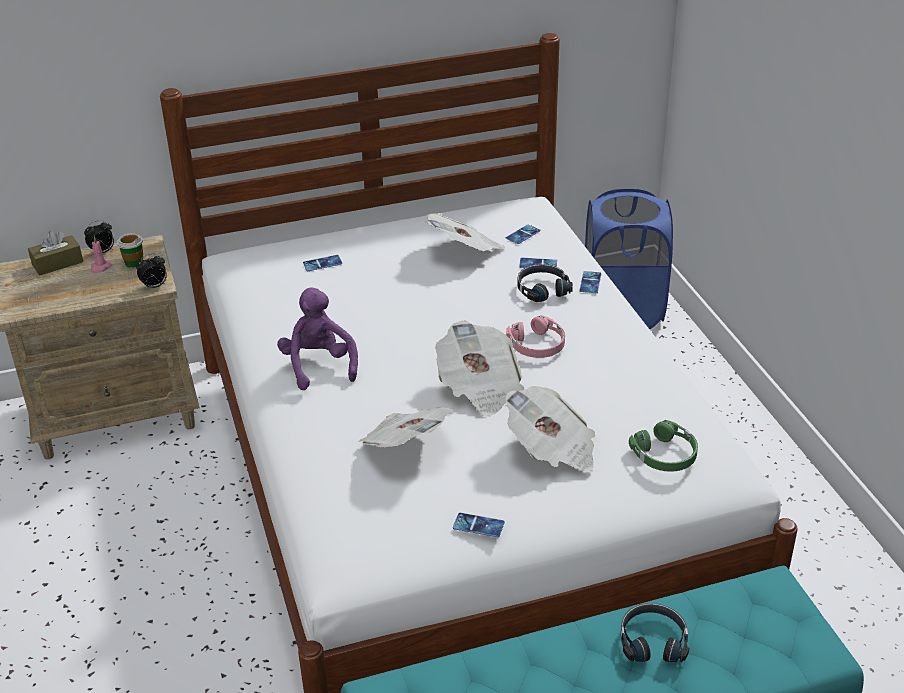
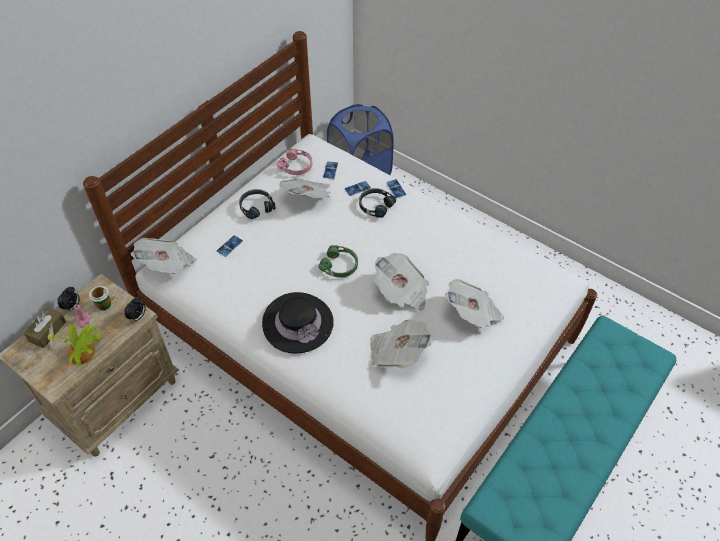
camera: 35 degrees left, 15 degrees up
(68, 296) = (83, 354): none -> potted plant
(238, 255) = (167, 265): none -> newspaper
(319, 365) = (298, 323): purple plush toy -> black hat
(478, 525) = (478, 383): phone -> none
(537, 345) = (407, 247): pink headphones -> pink headphones (297, 166)
(653, 640) = (584, 394): black headphones -> black headphones (256, 207)
(665, 455) = (528, 287): green headphones -> green headphones (340, 265)

